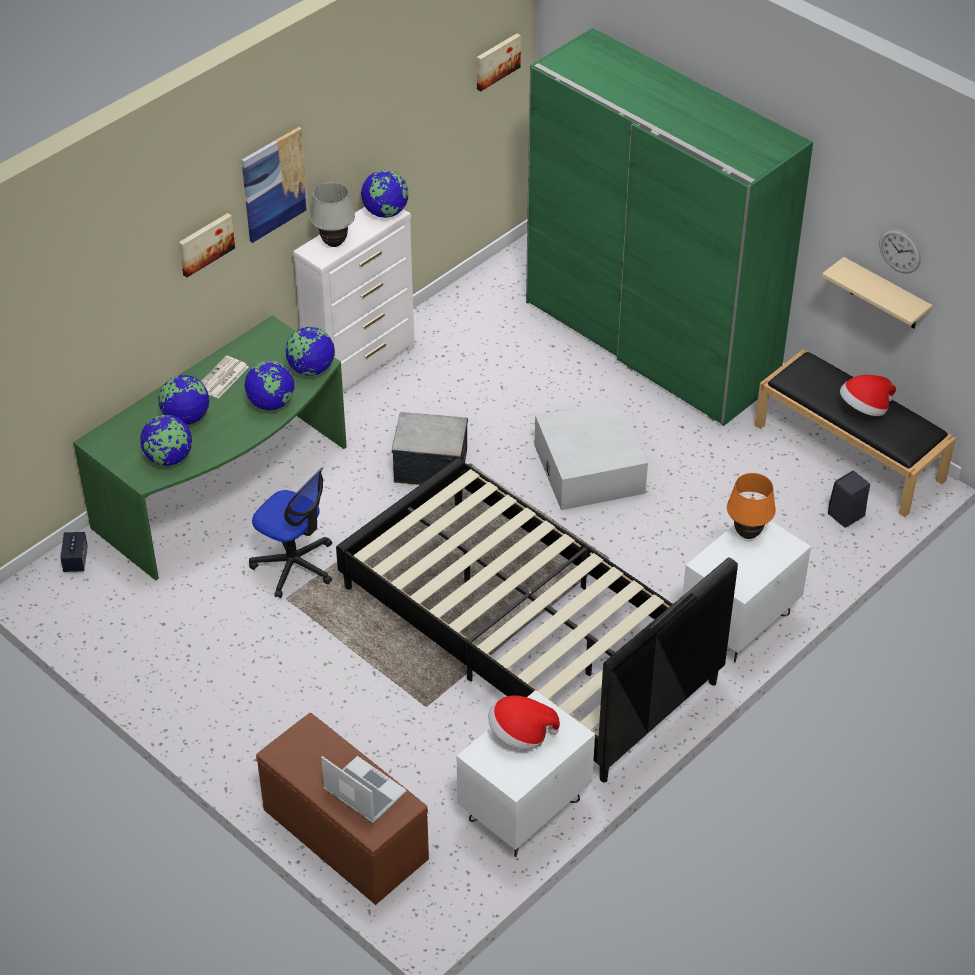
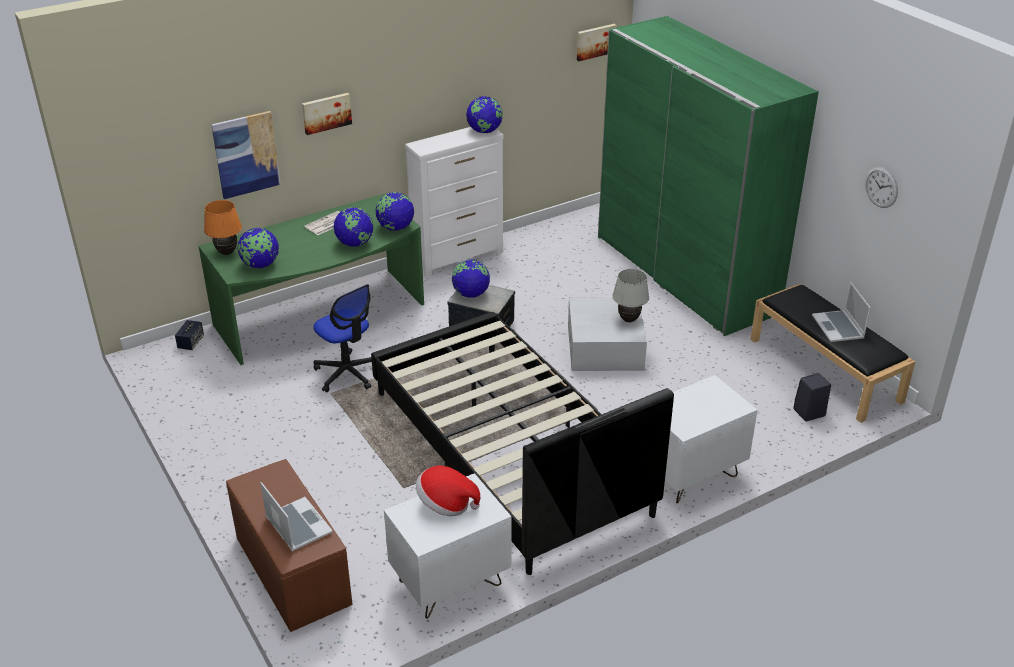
camera: 15 degrees right, 10 degrees down
(186, 418) = (287, 243): globe -> globe (471, 294)
(274, 184) = (390, 81): picture -> picture (246, 154)
(334, 243) = (437, 143): white table lamp -> white table lamp (628, 320)
(748, 534) = (704, 392): orange table lamp -> orange table lamp (227, 252)
(864, 409) = (838, 328): hat -> laptop
(885, 295) = (866, 230): beige shelf -> none

